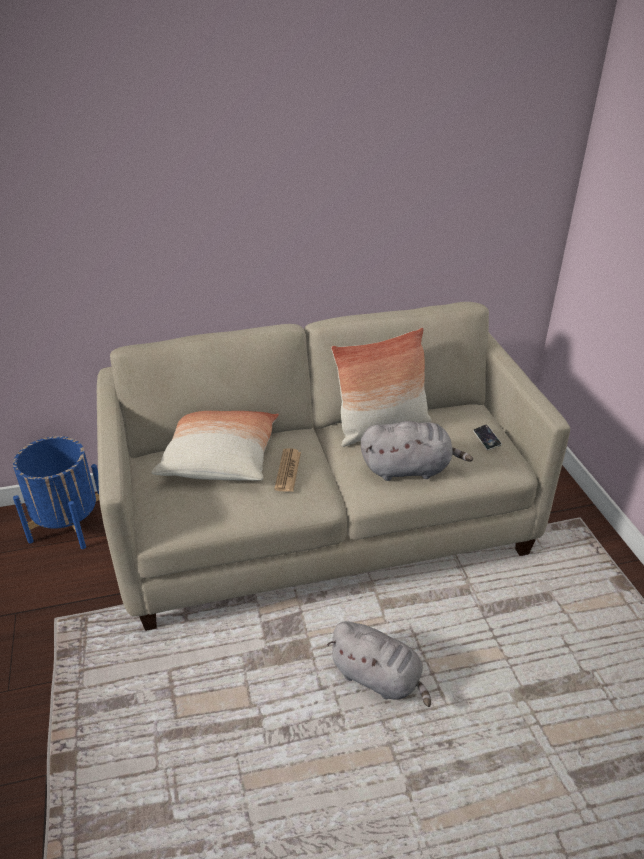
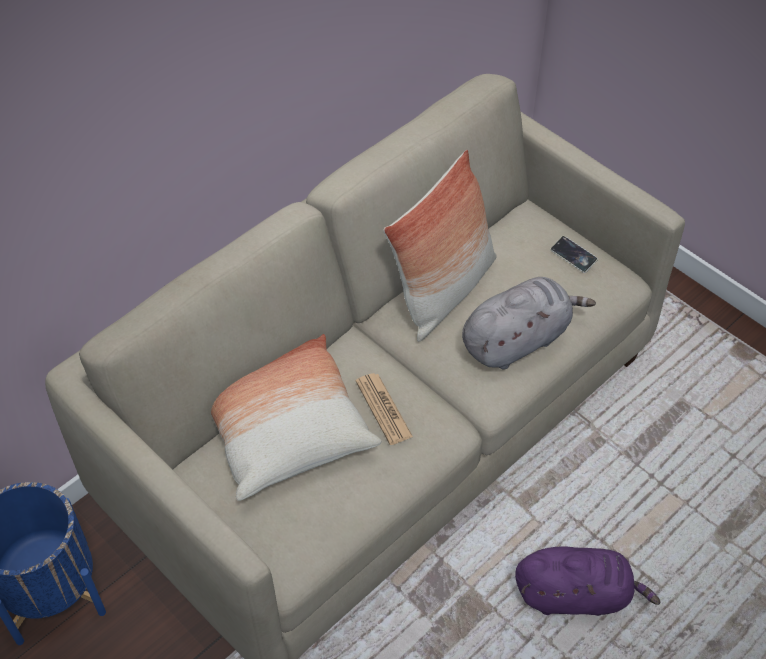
camera: 30 degrees left, 15 degrees up
(379, 678) = (576, 594): grey plush toy -> purple plush toy

